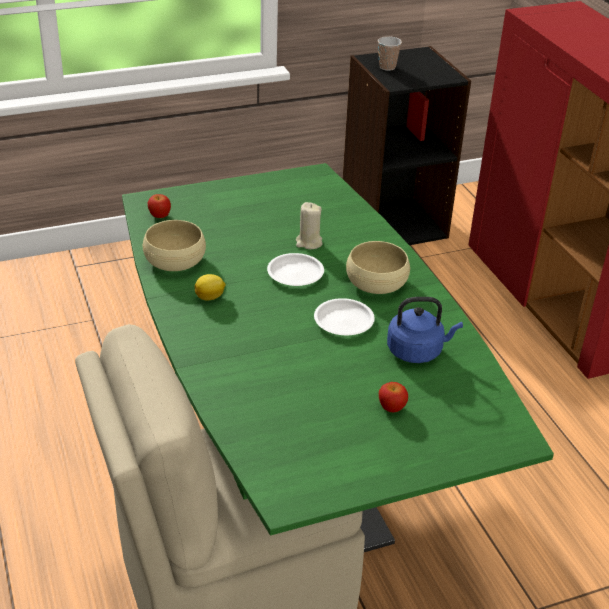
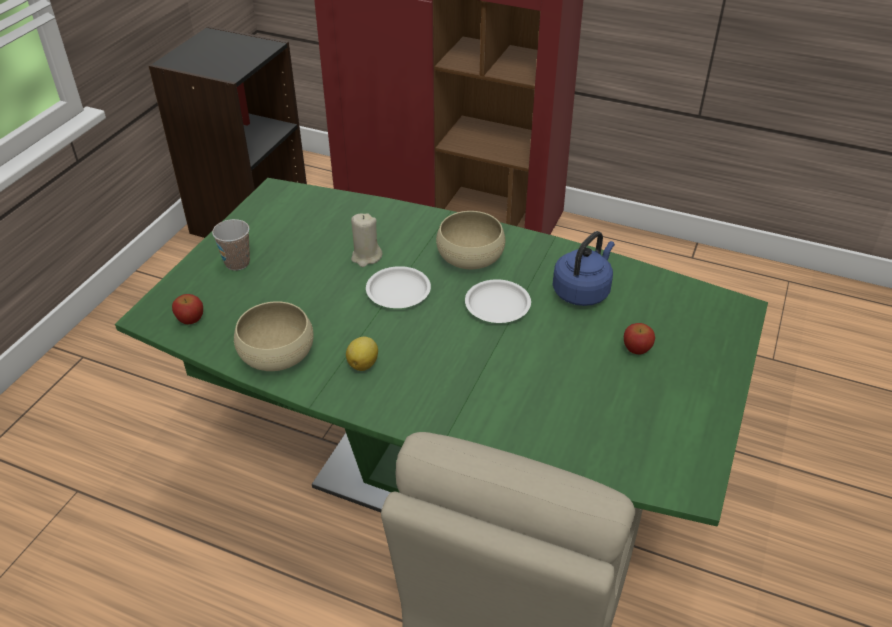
camera: 45 degrees left, 5 degrees up
(387, 67) = (200, 61): cup -> cup (237, 263)

